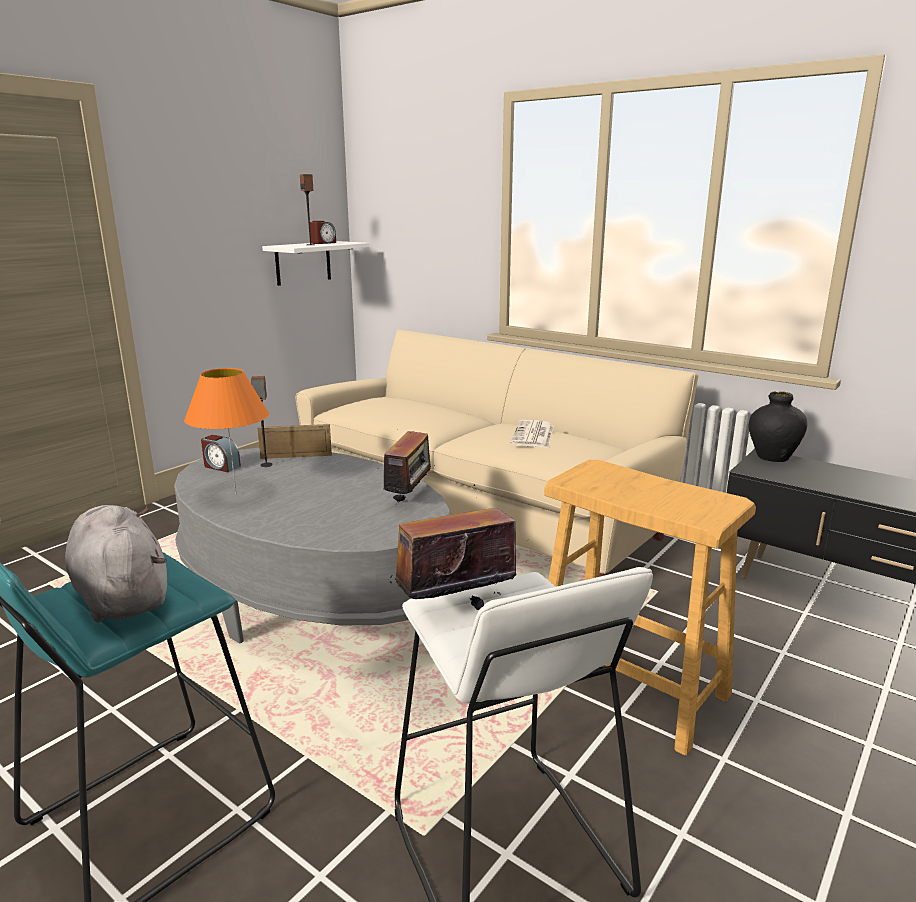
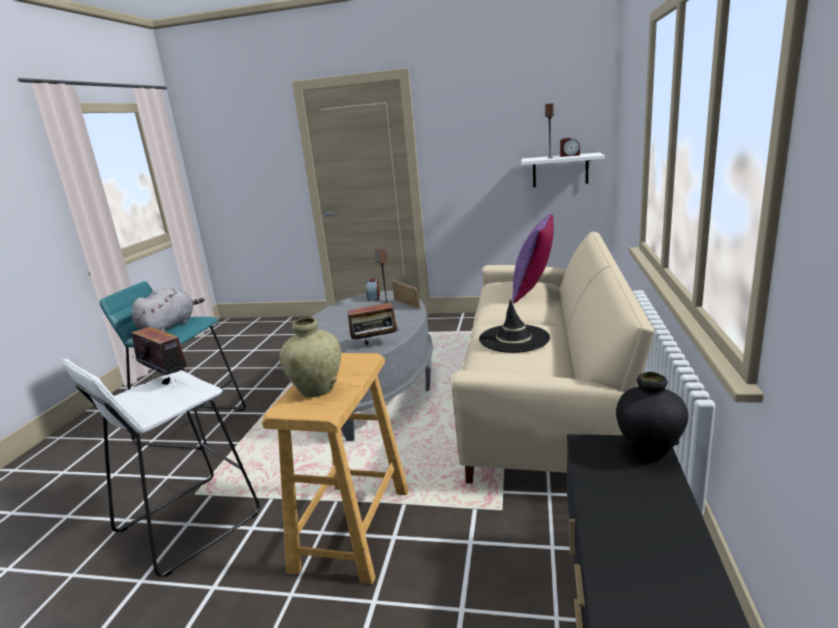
camera: 65 degrees right, 0 degrees up
(235, 494) = (341, 312): orange table lamp -> none
(413, 401) = (533, 291): none -> purple pillow
(533, 435) = (514, 339): newspaper -> black hat
(666, 498) = (316, 390): none -> beige vase

